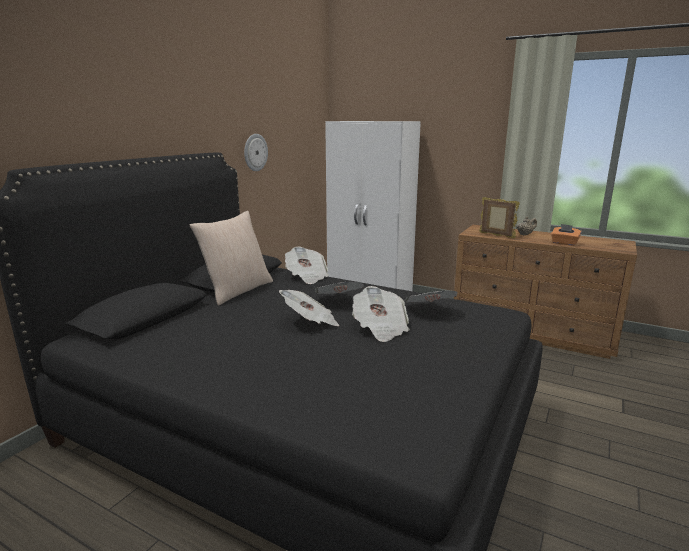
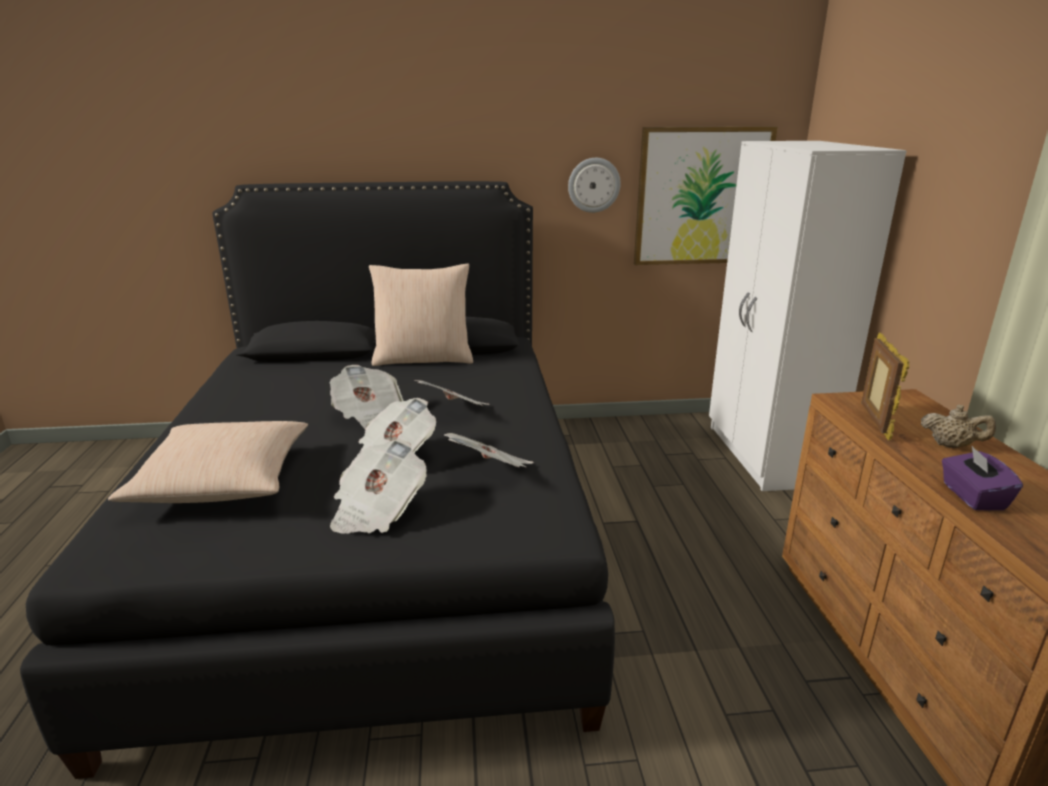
camera: 55 degrees right, 5 degrees up
(299, 156) = (702, 197): none -> picture
(307, 276) = (515, 372): newspaper -> newspaper (377, 510)
(349, 383) = (223, 480): none -> beige pillow
(564, 243) = (972, 496): orange tissue box -> purple tissue box

